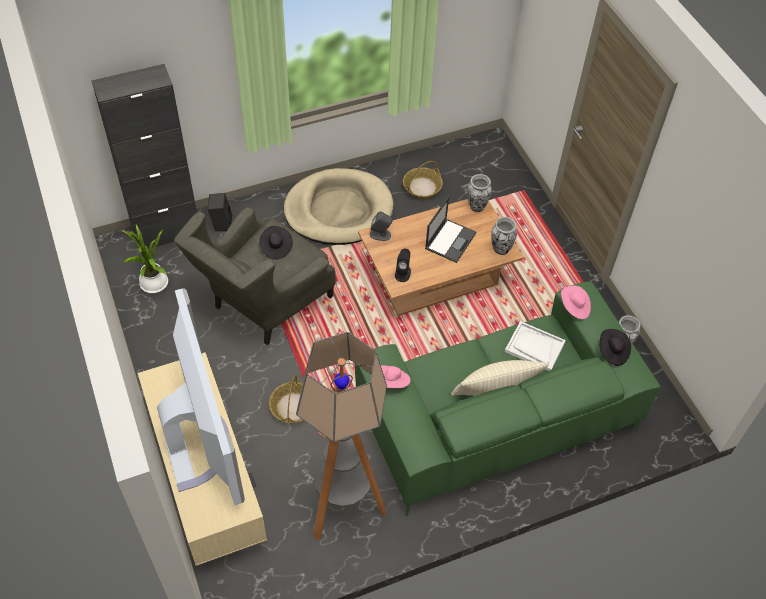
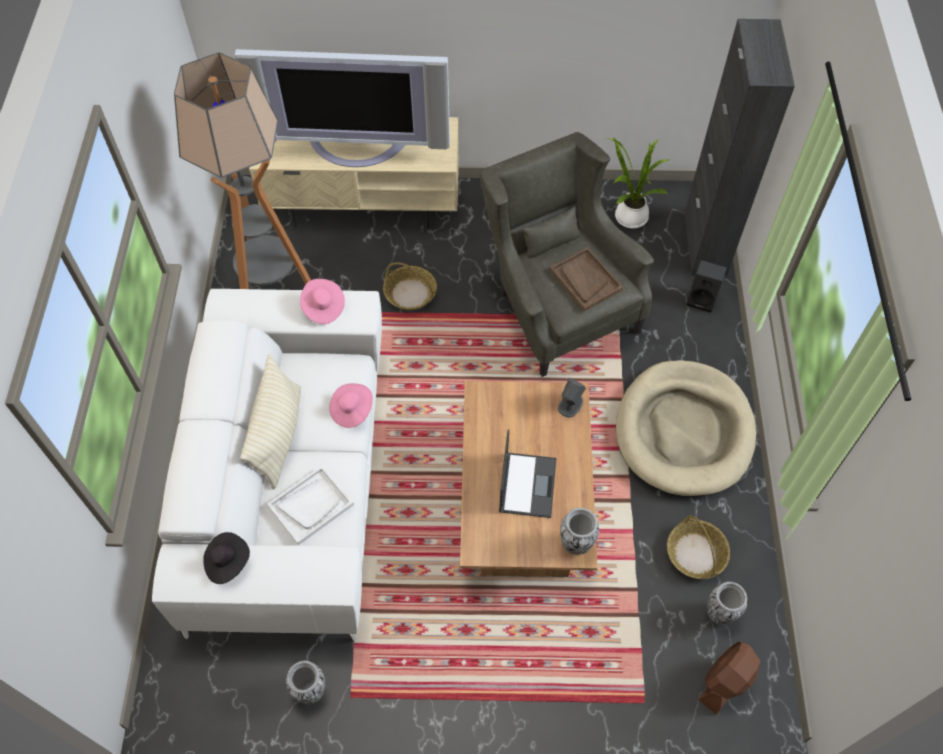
camera: 115 degrees right, 5 degrees up
(276, 247) = (585, 280): black hat -> brown tray
(403, 273) = (496, 406): black speaker -> none
(450, 240) = (527, 484): laptop -> laptop turned 135 degrees counterclockwise
(491, 160) = (725, 682): none -> brown fan
(496, 417) = (292, 483): green sofa -> white sofa
(500, 249) = (485, 541): vase -> vase (719, 614)
(574, 307) = (317, 551): pink hat -> pink hat (351, 410)

